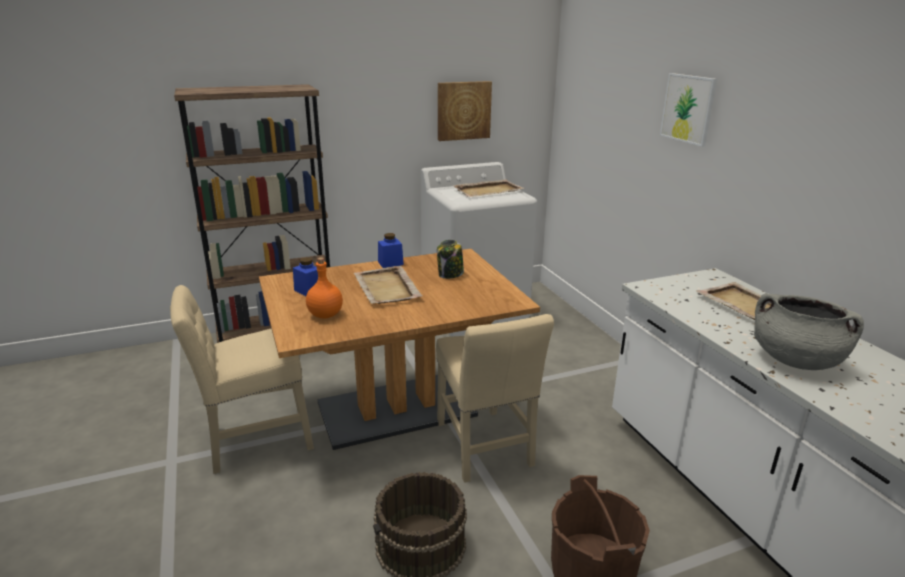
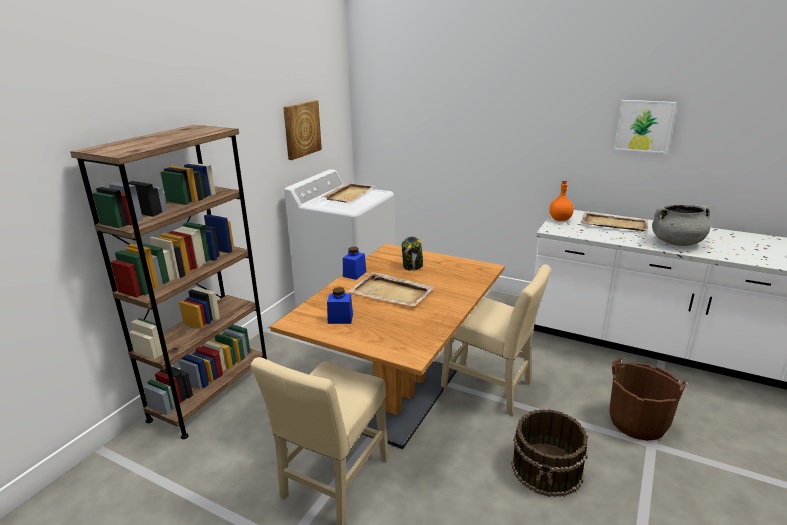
camera: 40 degrees left, 0 degrees up
(325, 315) = (393, 329): orange bottle -> orange bottle (559, 219)
(688, 108) = (508, 103): picture -> picture (644, 126)

